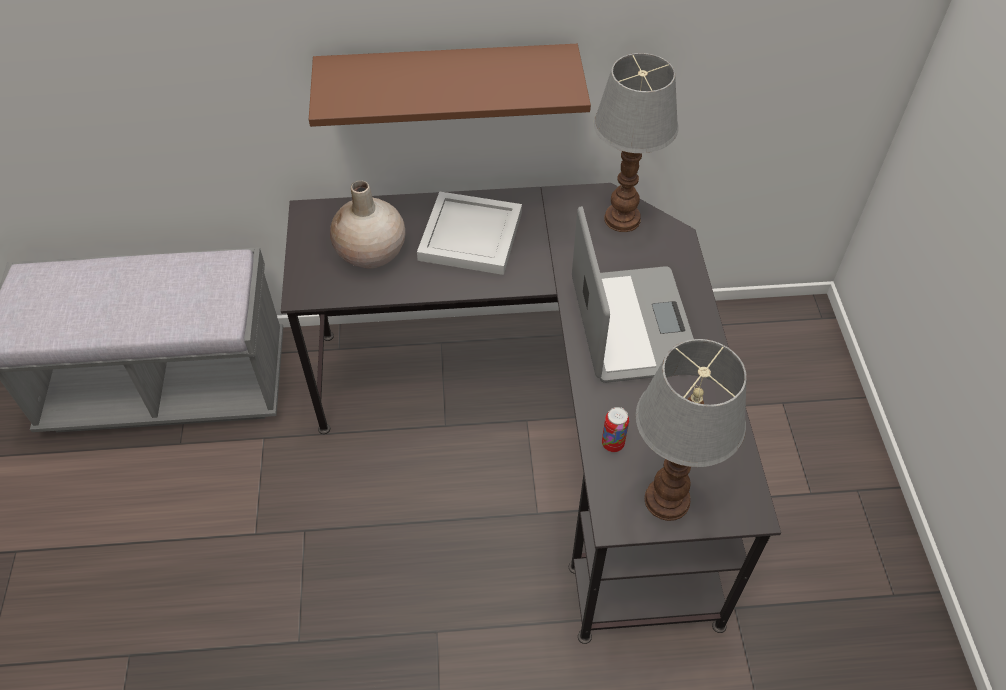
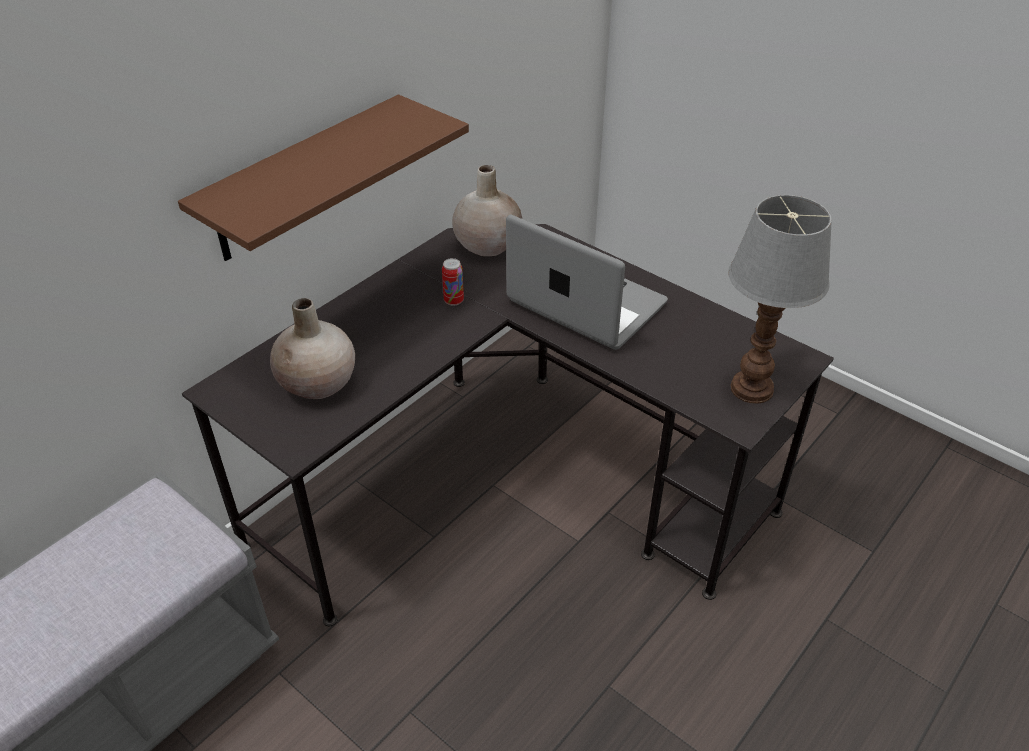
camera: 45 degrees left, 10 degrees down
(469, 237) = (387, 323): white tray -> none
(612, 444) = (675, 381): can -> can (453, 300)
(622, 218) = (487, 244): table lamp -> beige vase

